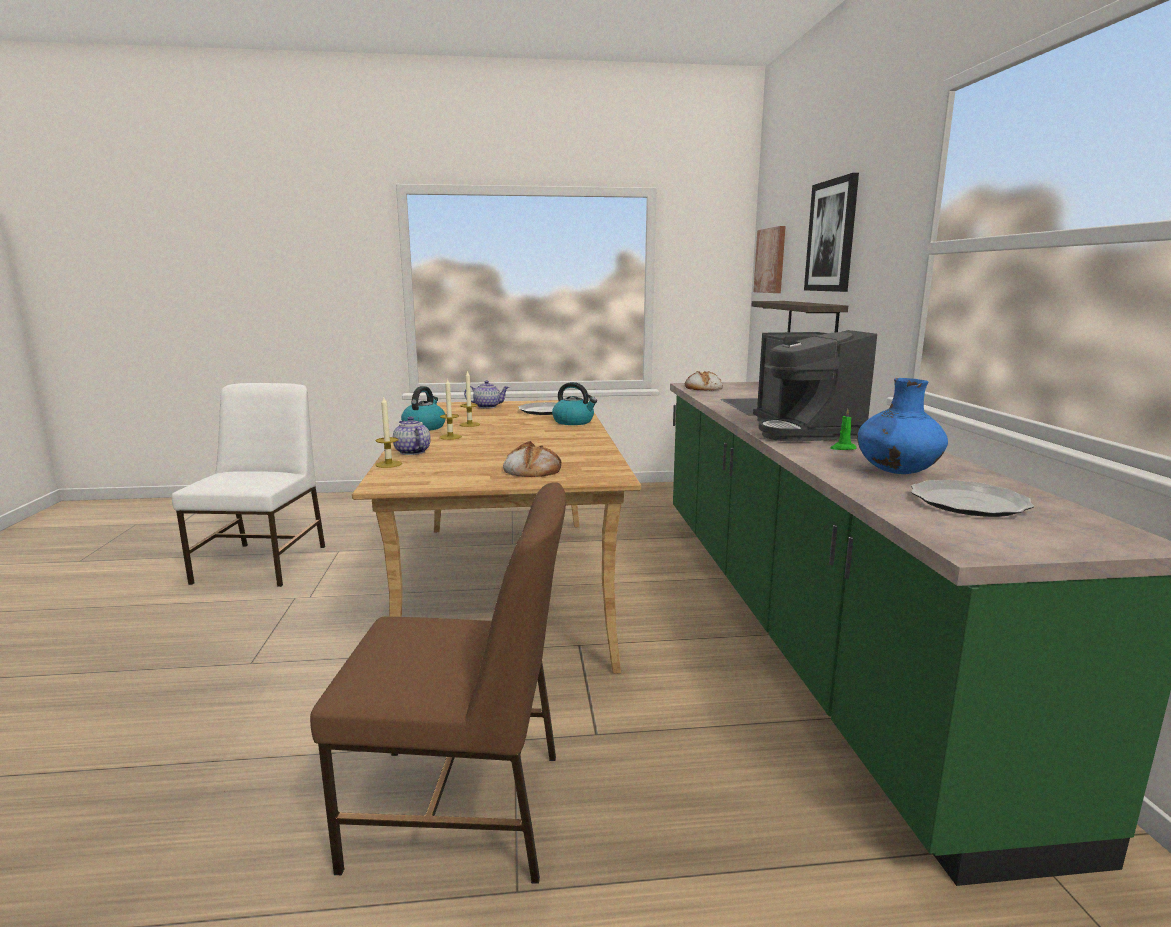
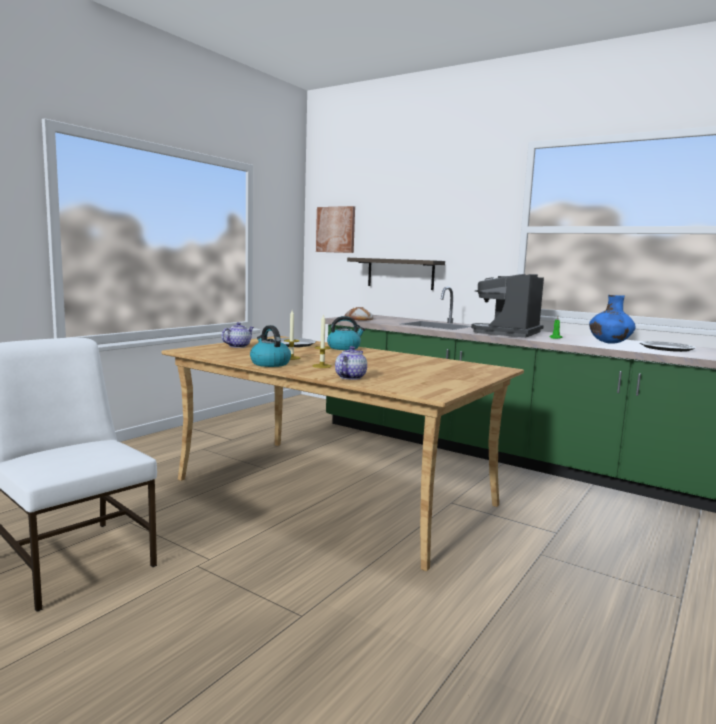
camera: 50 degrees left, 5 degrees down
(388, 464) = (376, 385): candle -> none
(411, 452) = (350, 377): teapot -> teapot turned 105 degrees clockwise
(461, 811) = (601, 591): brown chair -> none
(531, 469) = (455, 372): bread -> none
(805, 431) = (509, 333): coffee machine -> coffee machine turned 90 degrees clockwise
(832, 236) = (419, 217): picture -> none

